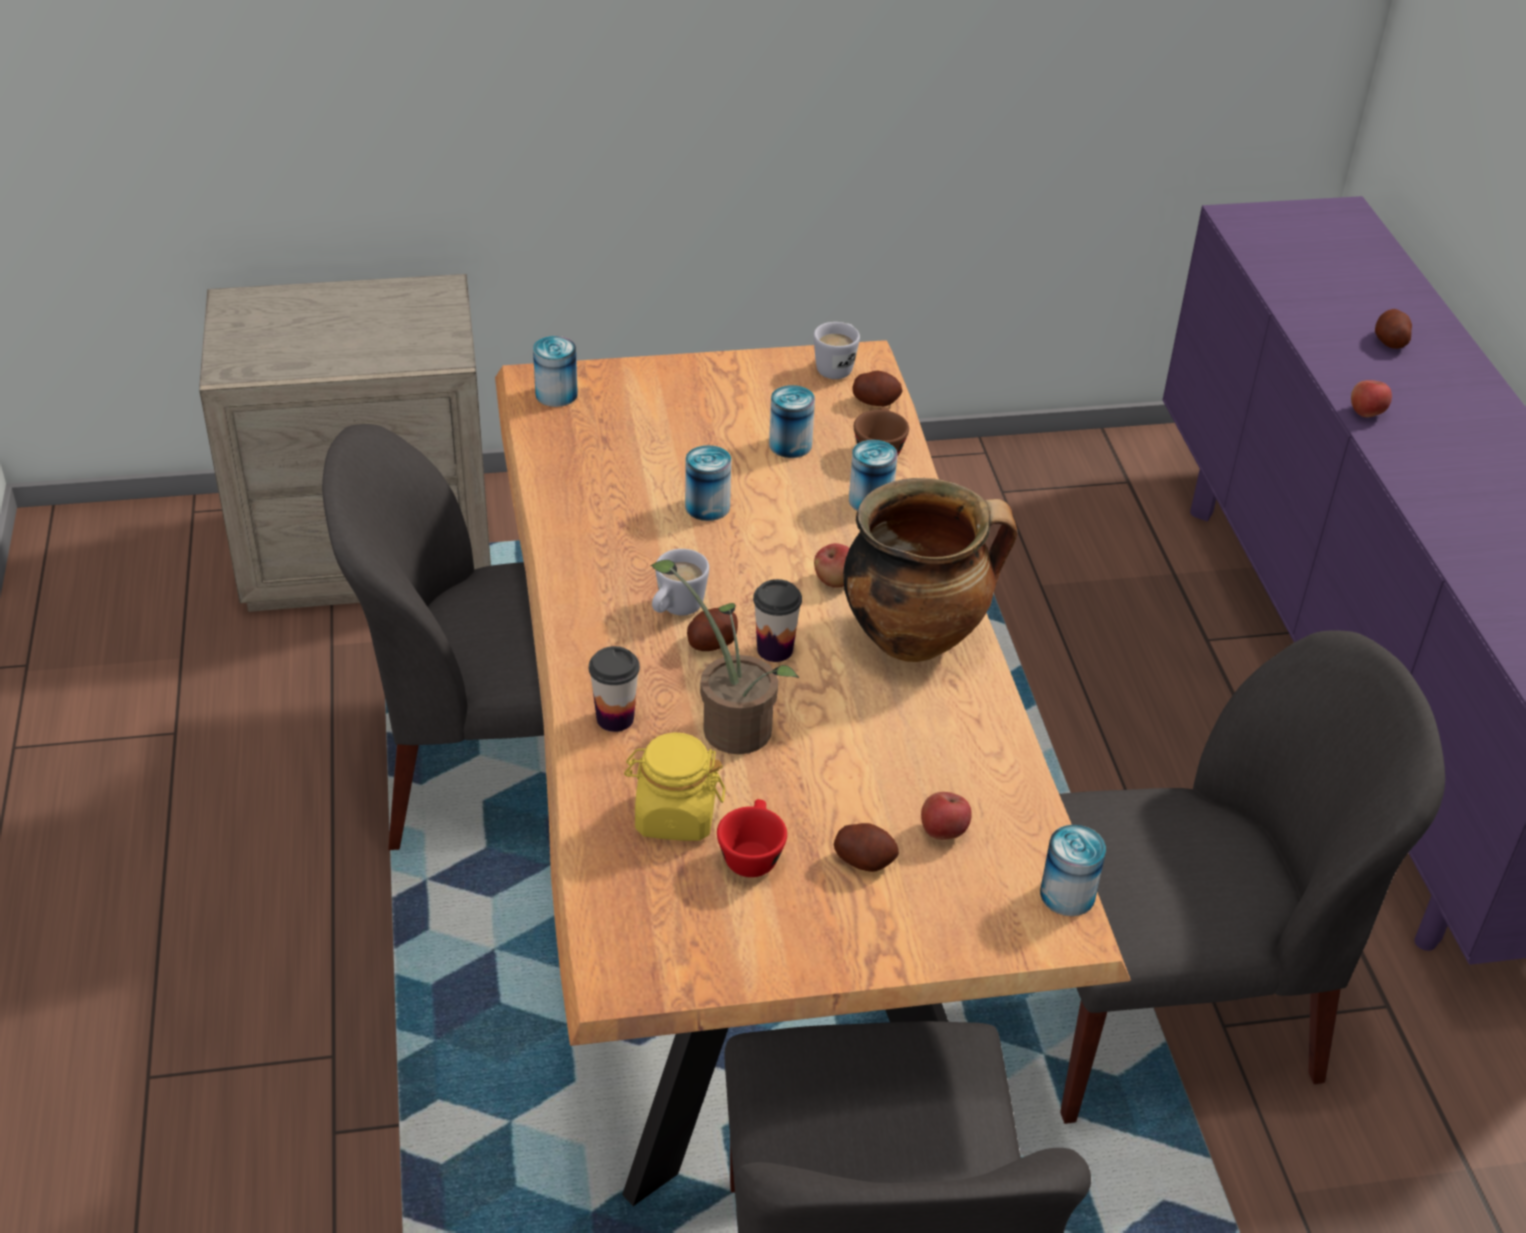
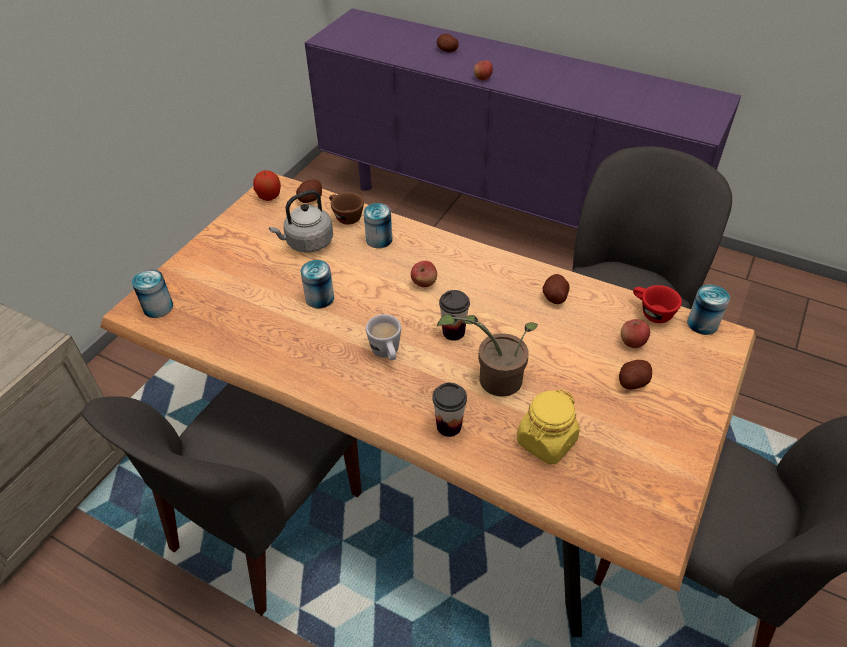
camera: 50 degrees left, 5 degrees up
(712, 643) = (426, 353): potato -> potato (554, 297)
(751, 853) = (597, 424): red cup -> red cup (651, 312)
(790, 445) = (307, 243): can -> grey kettle
(837, 366) = (269, 197): white mug -> apple
(916, 637) = (490, 278): cooking pot -> none

